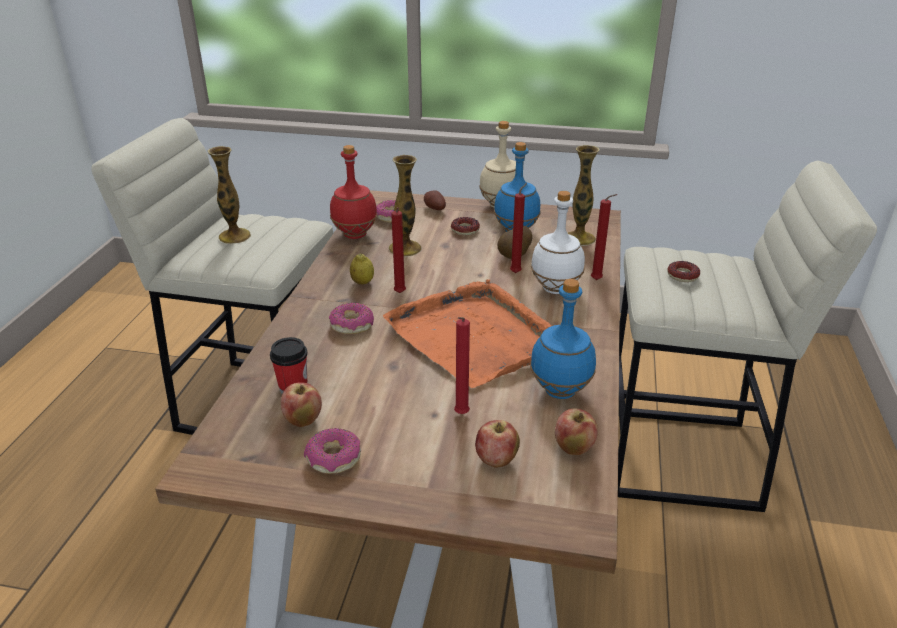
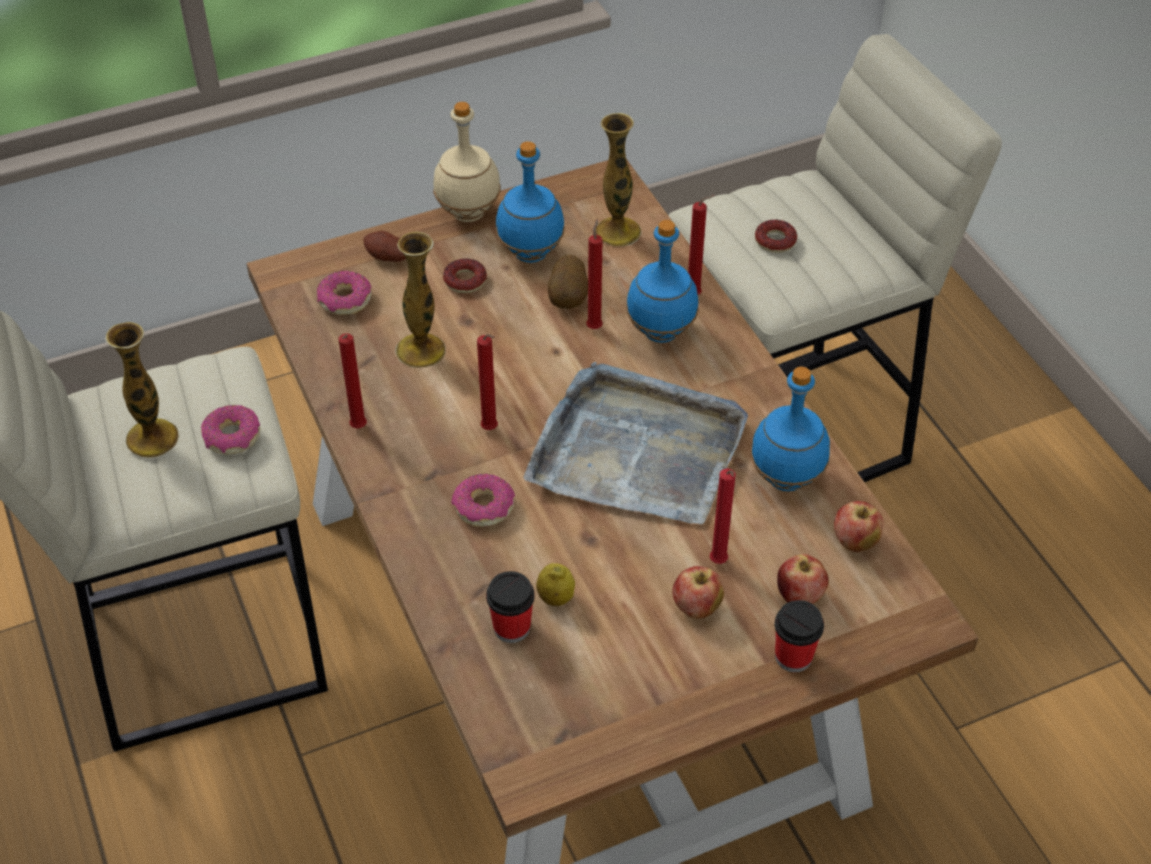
camera: 35 degrees left, 15 degrees up
(303, 420) = (568, 662): apple -> apple (696, 608)
(330, 267) = (358, 429): none -> red candle
(333, 458) = (647, 685): donut -> donut (232, 437)
(356, 235) = (330, 357): red bottle -> none
(362, 282) = (426, 435): lemon -> lemon (555, 598)
(452, 494) = (793, 656): none -> cup
(475, 336) = (637, 451): orange tray -> grey tray
(555, 288) = (659, 332): white bottle -> blue bottle

